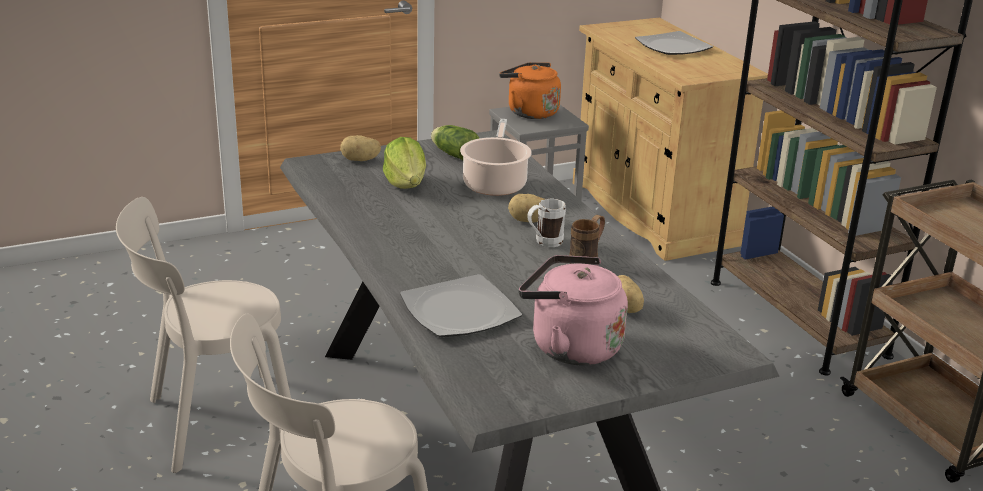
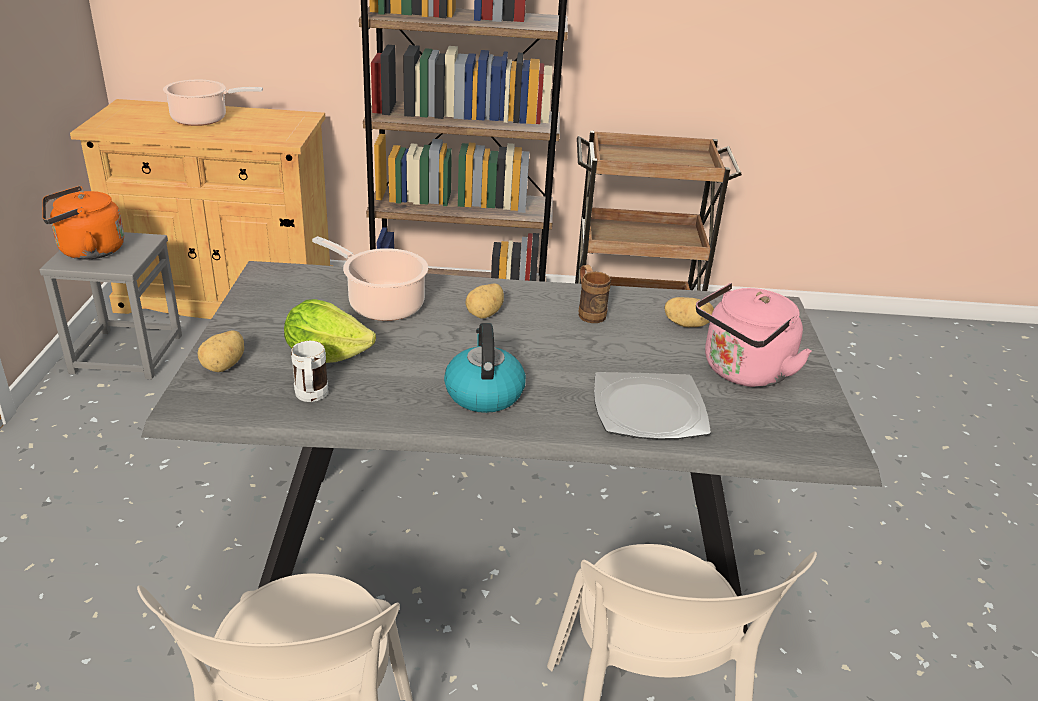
camera: 65 degrees left, 5 degrees up
(415, 244) = (483, 393): none -> kettle
(453, 154) = (282, 304): lettuce -> none
(543, 243) = (538, 321): white mug -> white mug (311, 397)
(673, 47) = (203, 119): plate -> cooking pot

